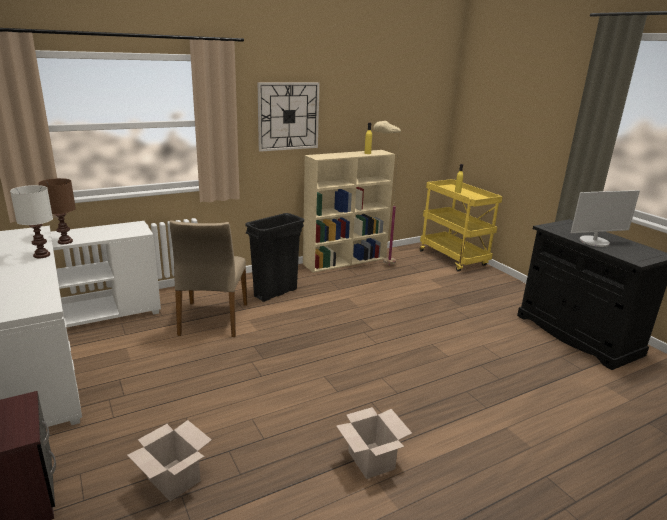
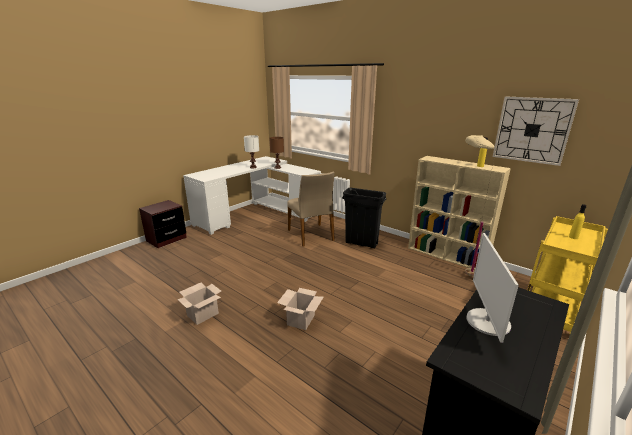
camera: 70 degrees right, 0 degrees up
(172, 479) = (180, 263): cardboard box -> cardboard box (301, 319)
(212, 319) = (311, 235): beige chair -> beige chair turned 90 degrees counterclockwise
(288, 116) = (418, 122): wall clock -> wall clock (532, 130)
(594, 241) = (487, 322): monitor -> monitor turned 45 degrees clockwise

